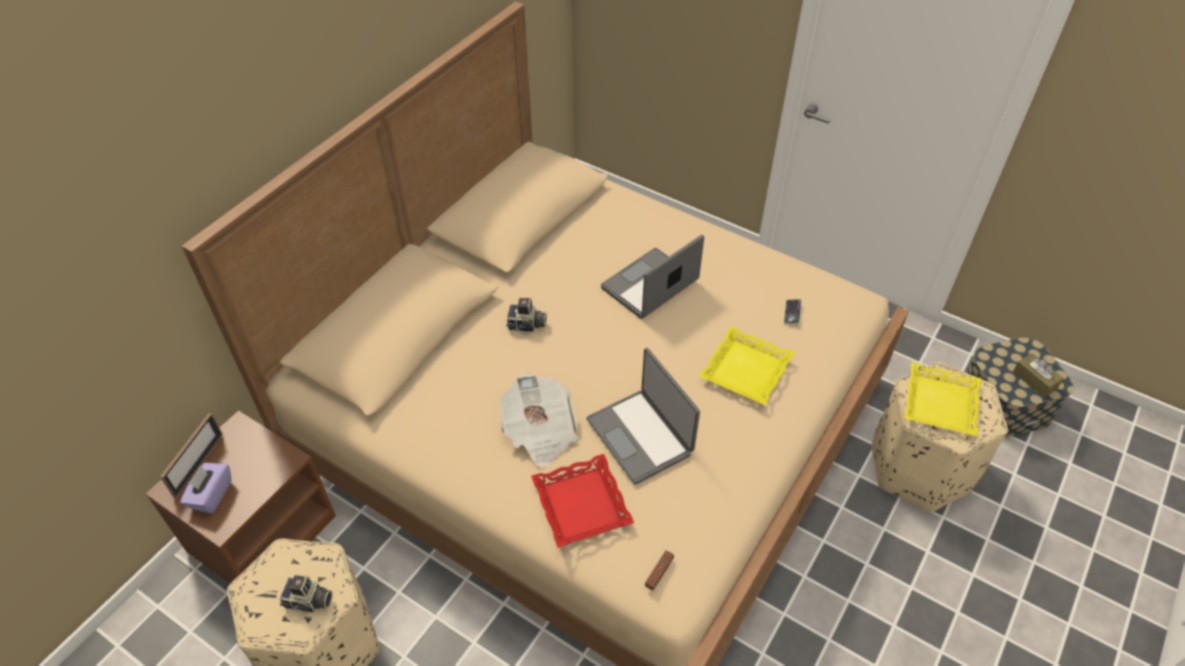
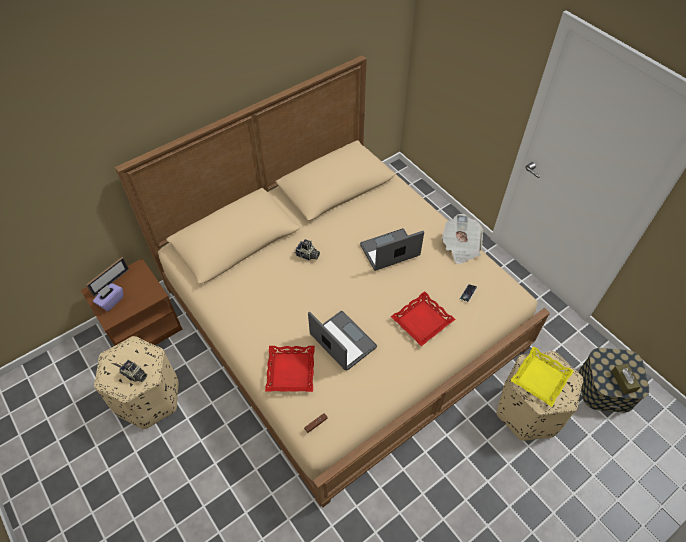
camera: 20 degrees right, 5 degrees up
(540, 432) = (286, 321): newspaper -> newspaper (460, 247)
(641, 436) = (342, 342): laptop -> laptop turned 150 degrees clockwise
(745, 370) = (422, 320): yellow tray -> red tray

